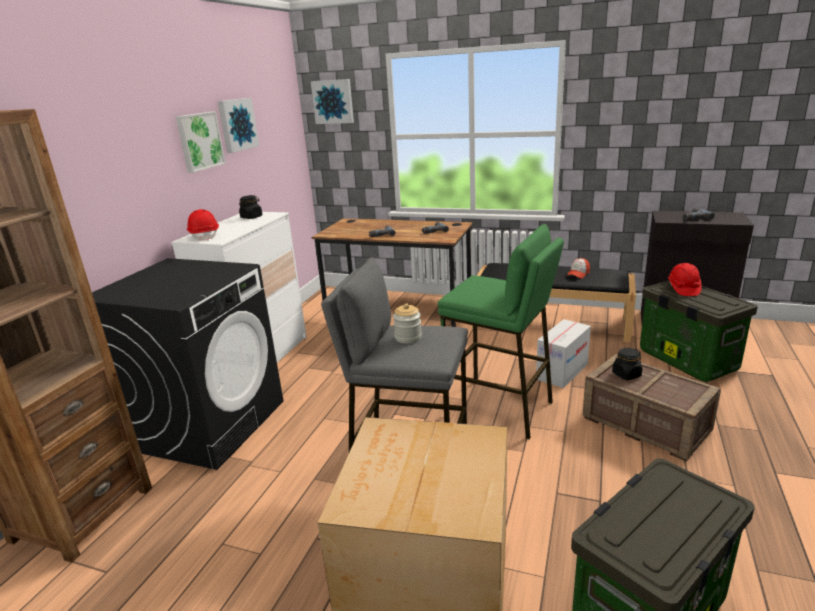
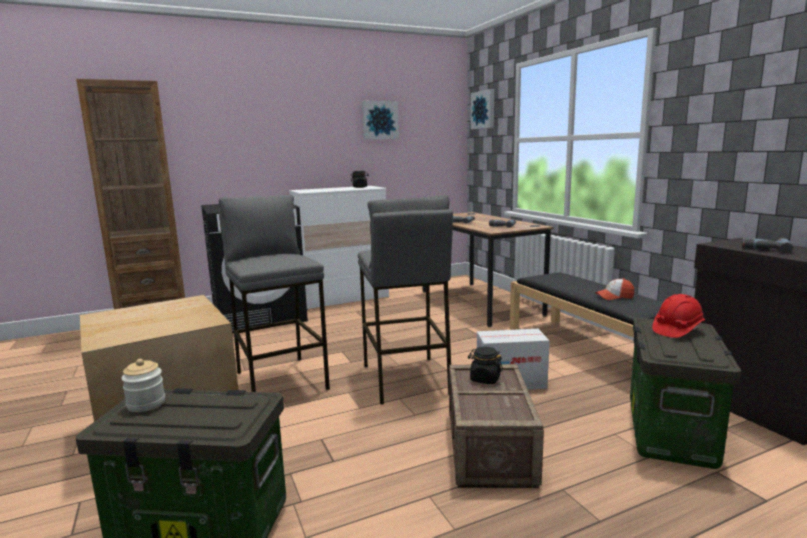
camera: 45 degrees right, 10 degrees down
(199, 141) = (336, 127): picture -> none
(205, 236) = (308, 190): red hard hat -> none
(408, 337) = (275, 257): jar -> jar (146, 404)
(499, 409) = (405, 379): green stool -> grey stool

